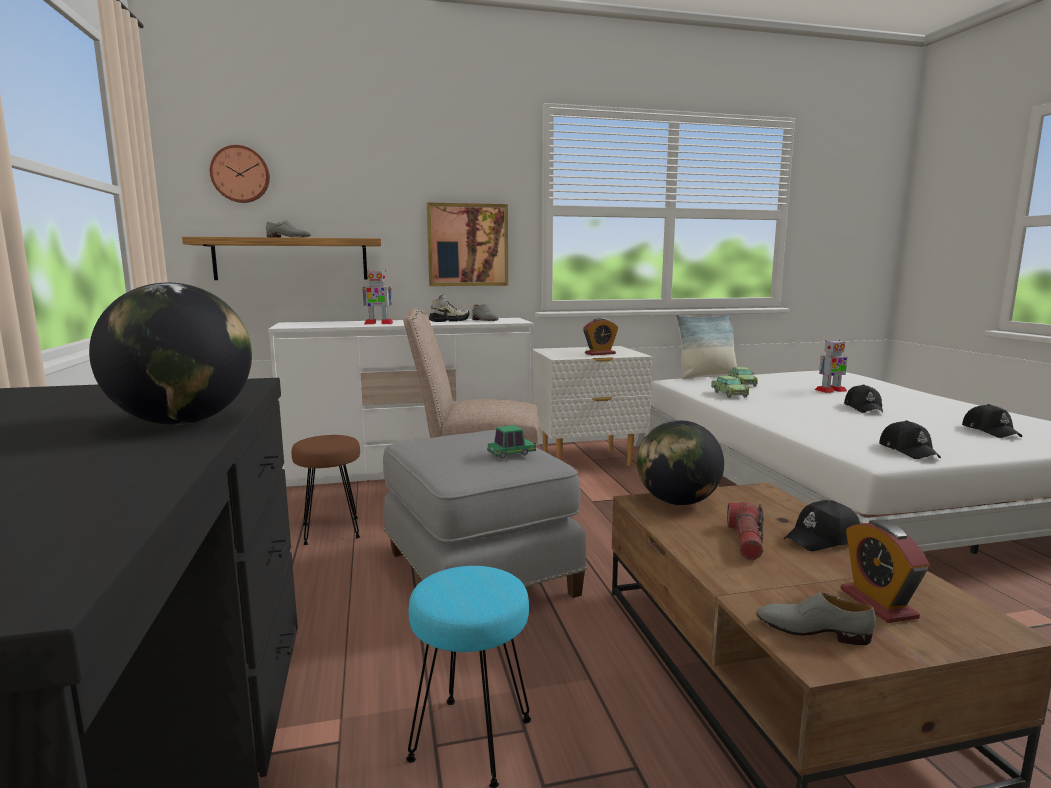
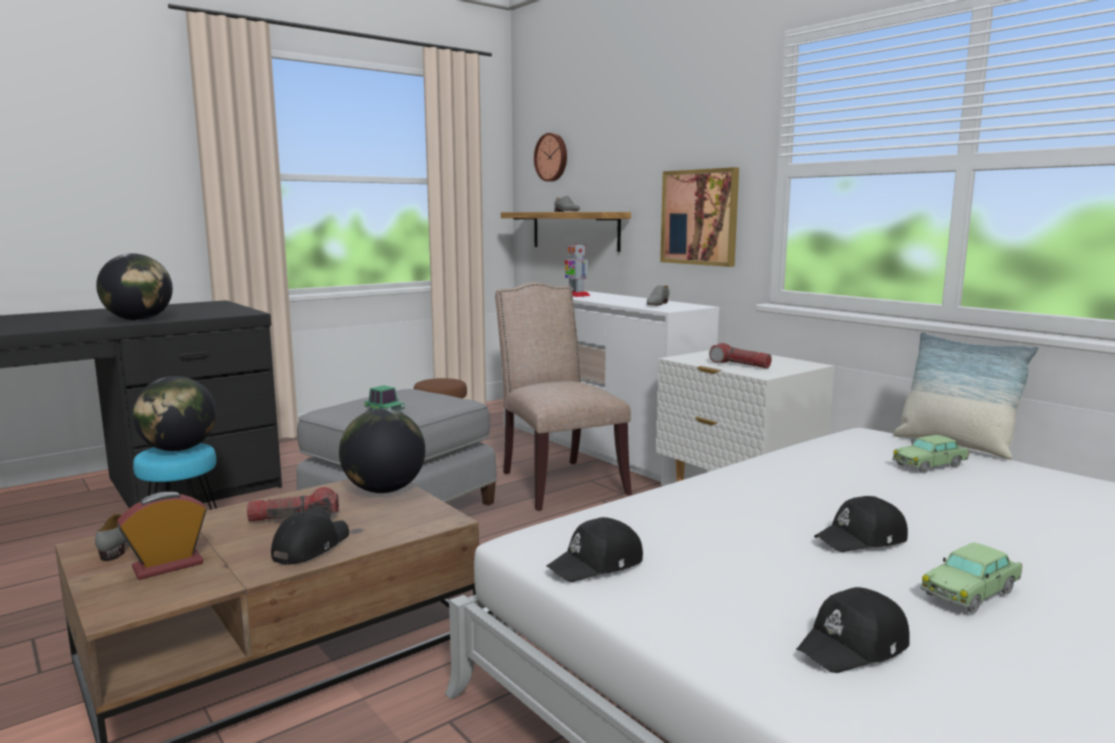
camera: 65 degrees right, 0 degrees up
(449, 321) = (634, 300): shoe -> none
(469, 584) = (179, 449): none -> globe
(600, 353) = (739, 365): alarm clock -> flashlight
(729, 394) = (823, 463): toy car -> toy car (970, 592)
(823, 538) = (310, 547): black cap -> black cap turned 75 degrees clockwise
(830, 390) = (995, 519): toy robot -> none

